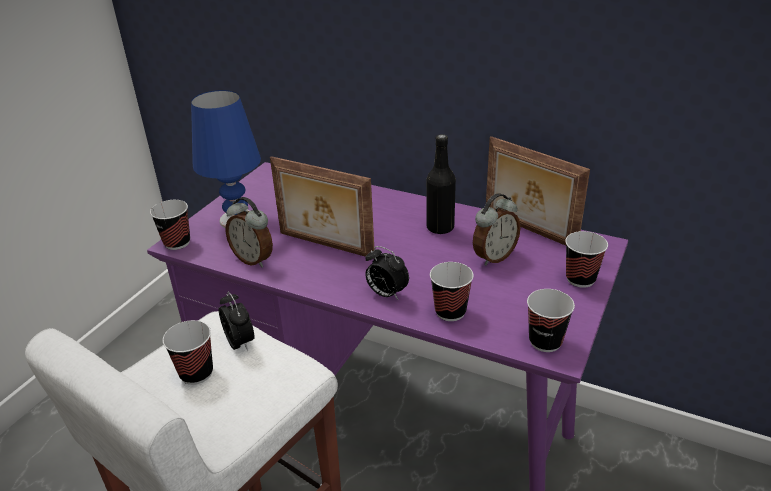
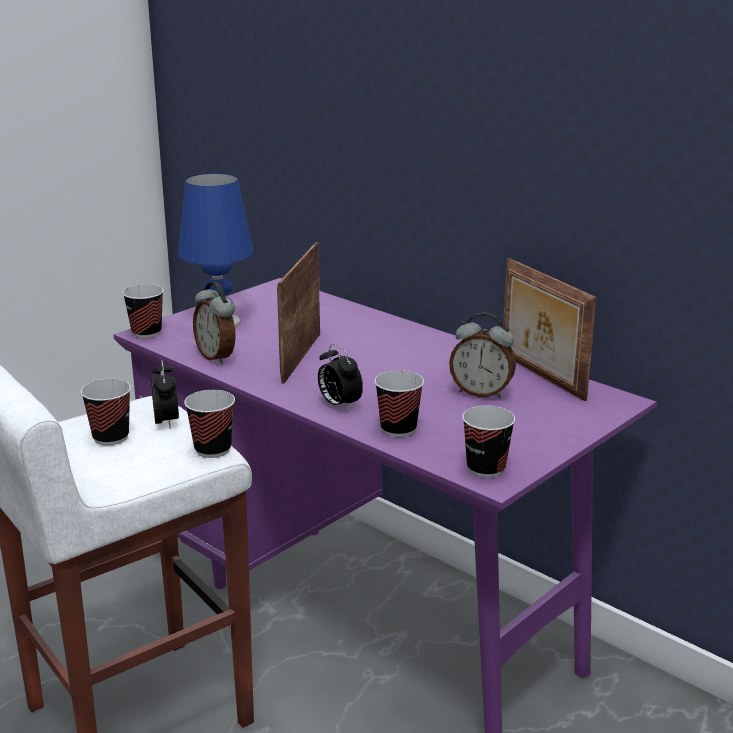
camera: 15 degrees right, 10 degrees down
(325, 246) = (299, 357): picture frame -> picture frame turned 60 degrees clockwise
(440, 228) = (438, 360): black bottle -> none
(493, 257) = (481, 393): alarm clock -> alarm clock turned 45 degrees clockwise
(580, 279) = (568, 425): cup -> cup (213, 449)

